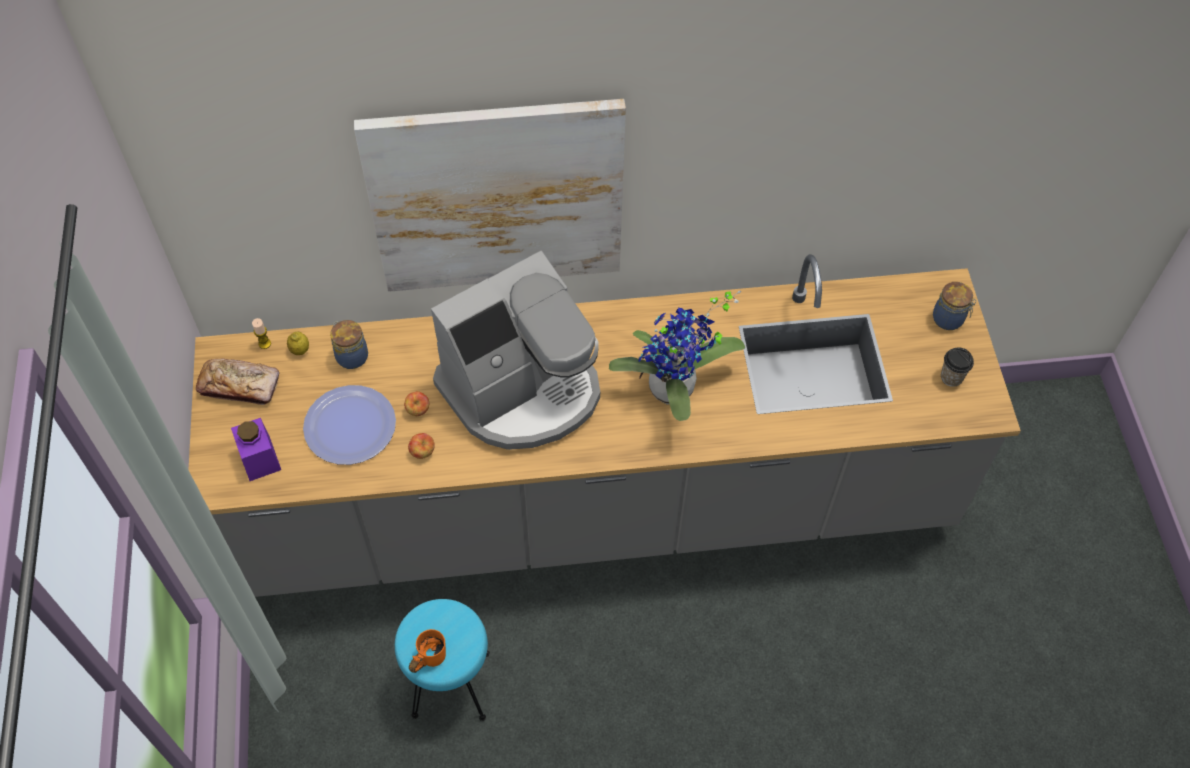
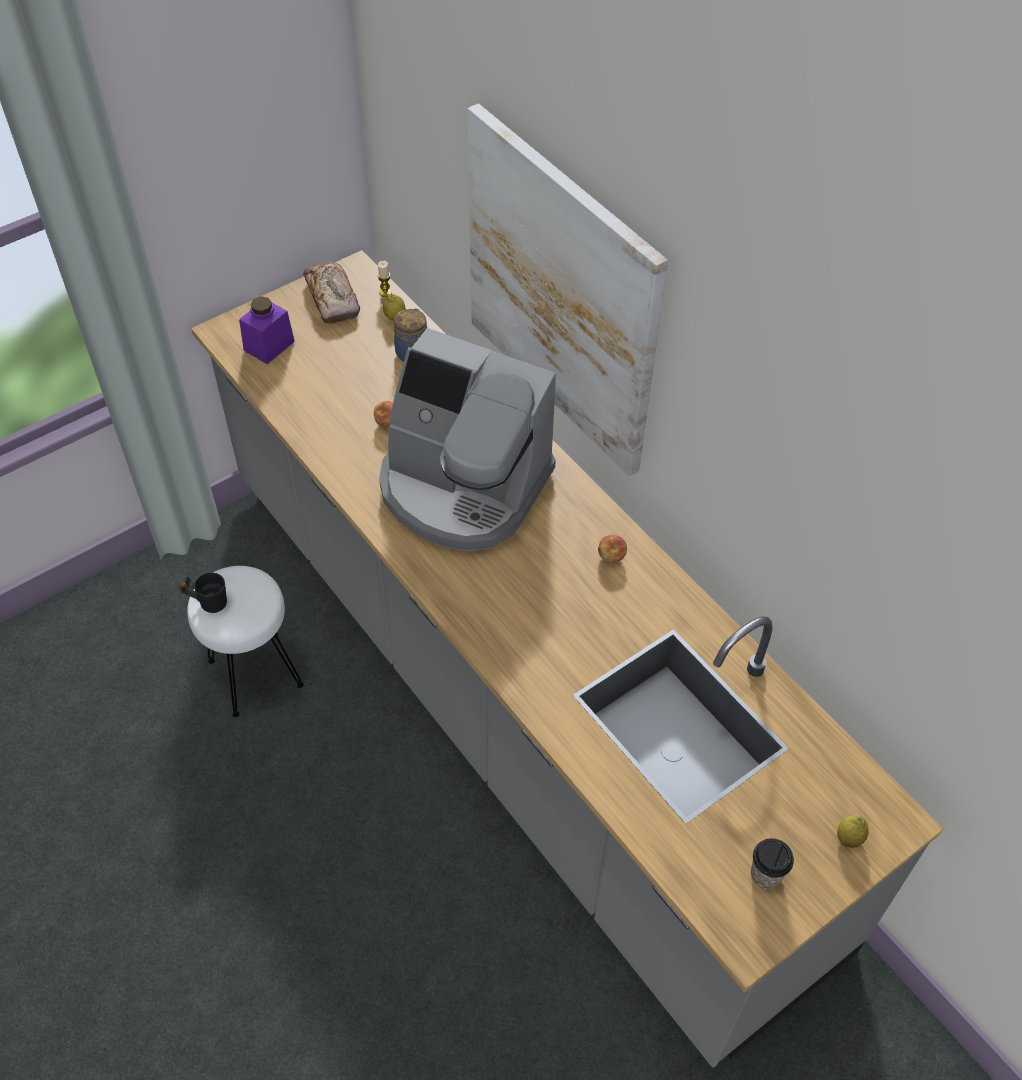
camera: 60 degrees right, 5 degrees down
(350, 426) = (339, 386): plate -> none
(422, 452) = (345, 447): apple -> apple (611, 557)
(427, 658) = (209, 600): orange mug -> black mug
(451, 686) = (254, 674): turquoise stool -> white stool
(674, 393) = (546, 610): potted plant -> none
(949, 319) = (849, 838): jar -> lemon

